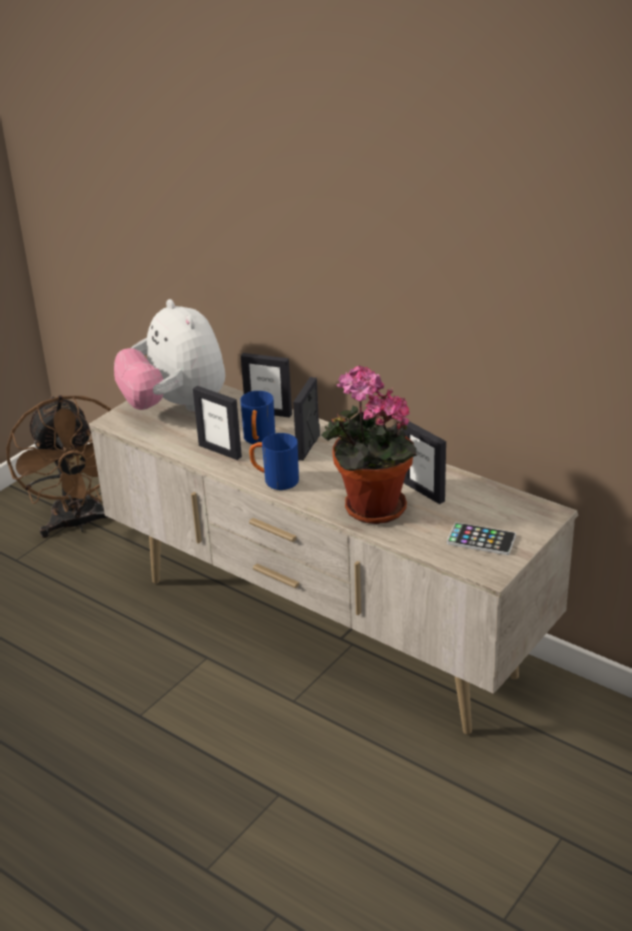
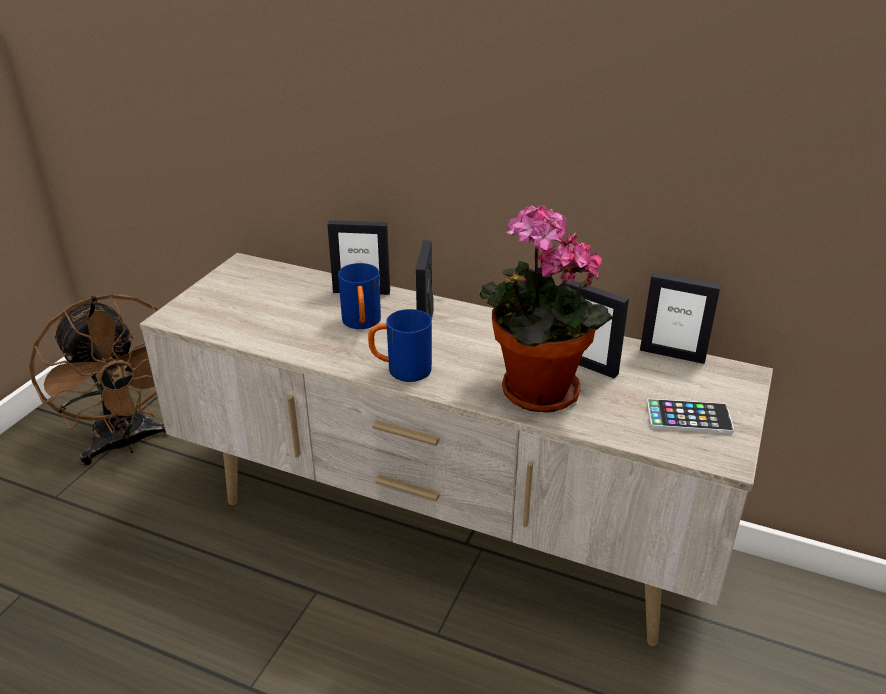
camera: 15 degrees left, 0 degrees up
(176, 407) = (246, 294): plush toy -> none
(220, 451) = (318, 341): picture frame -> picture frame (672, 354)

